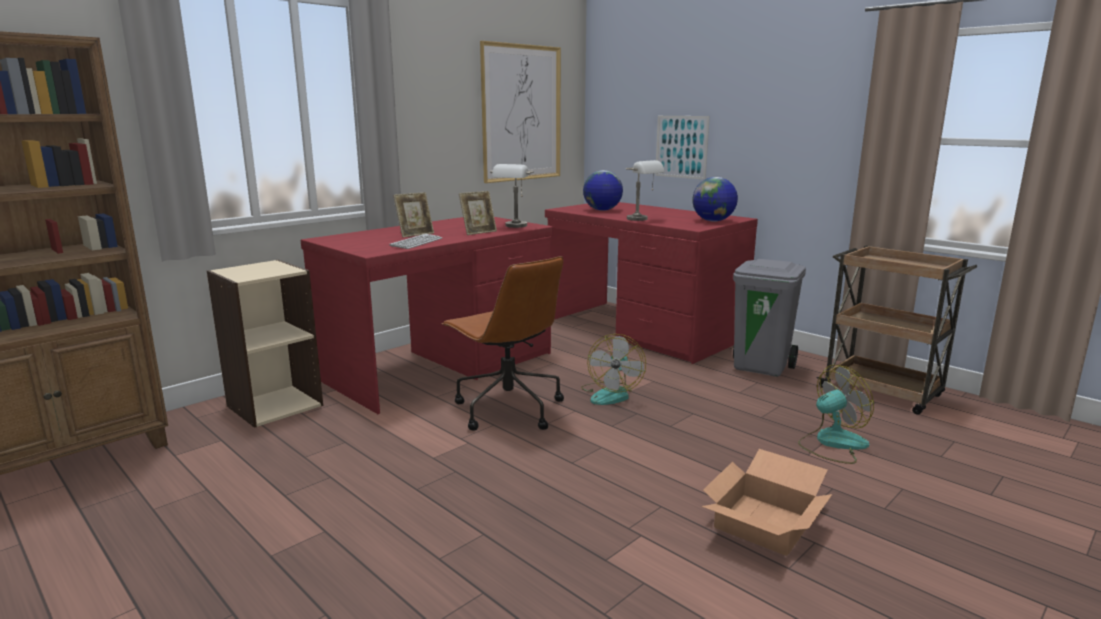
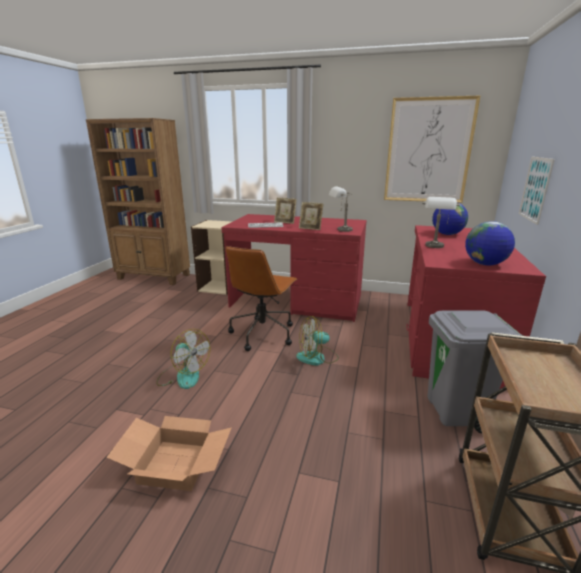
camera: 60 degrees right, 5 degrees up
(832, 443) = (333, 486): fan -> fan (183, 375)

